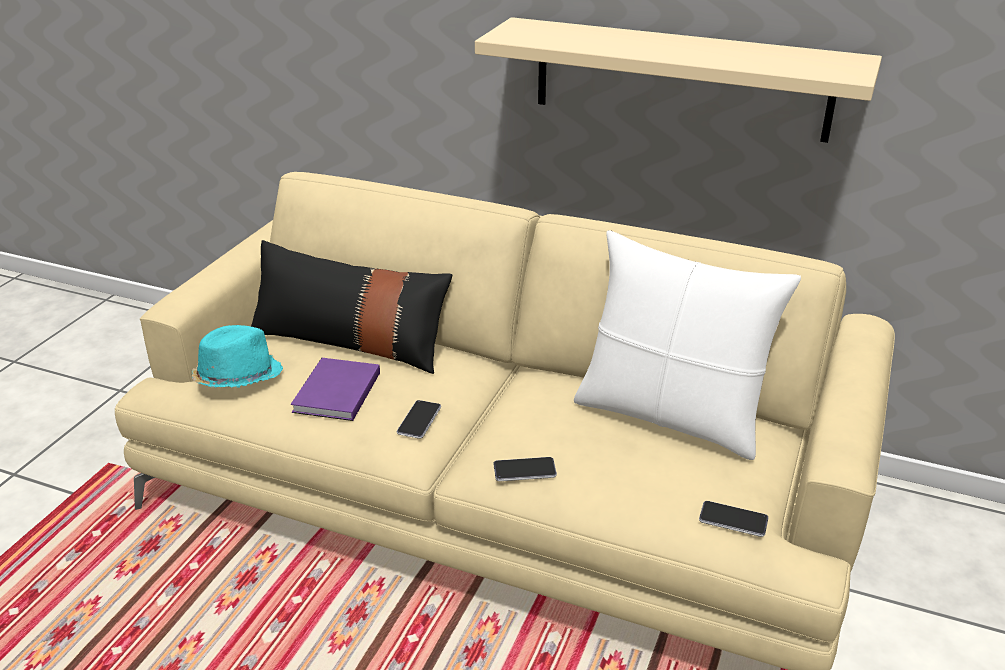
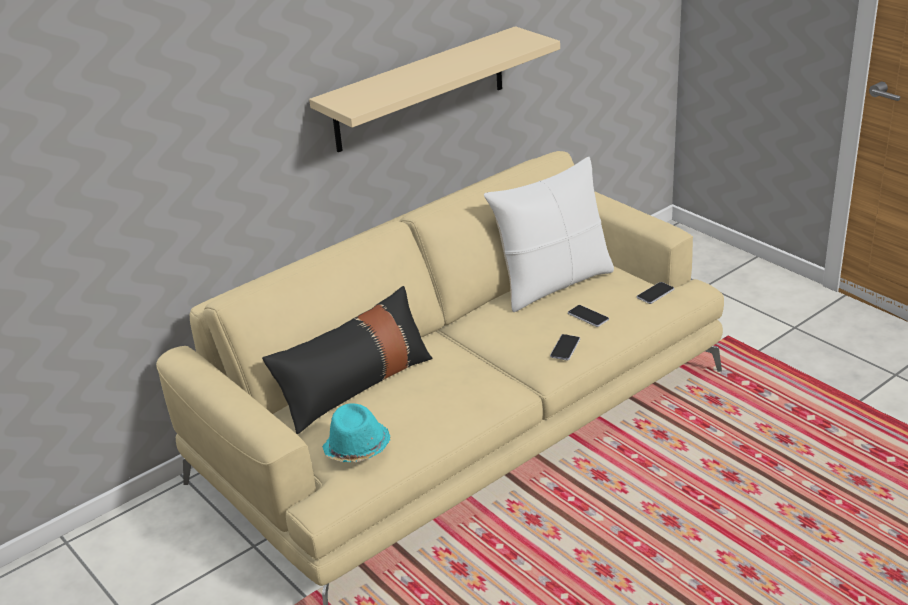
camera: 60 degrees left, 0 degrees up
(335, 393) = (420, 405): purple book -> none
(419, 420) = (481, 376): phone -> phone (588, 316)

